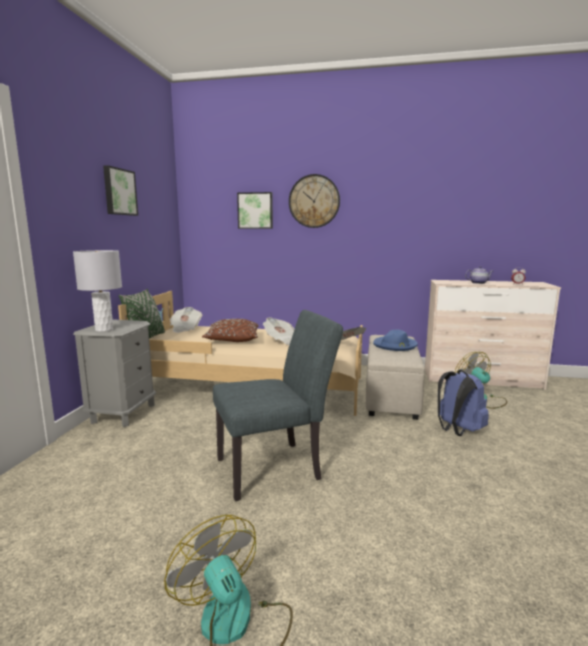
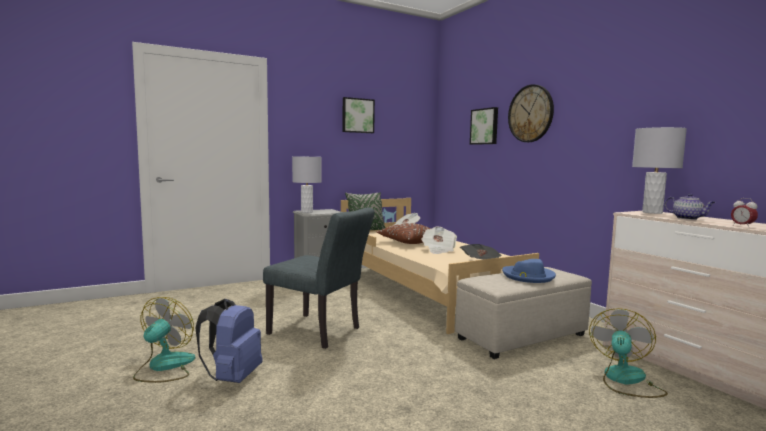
camera: 50 degrees right, 5 degrees down
(445, 281) = (652, 212): none -> grey table lamp
(457, 430) = (509, 382): blue backpack -> blue backpack (232, 377)

